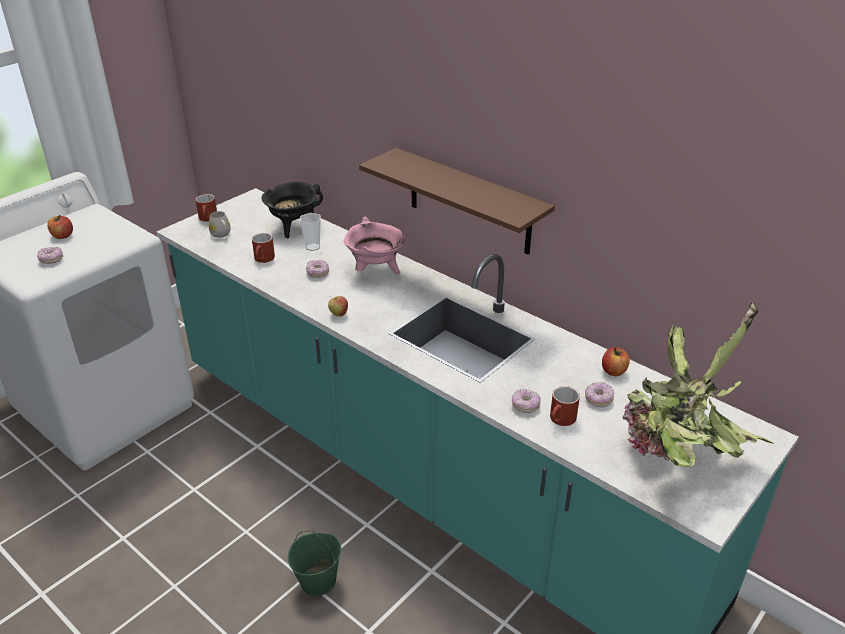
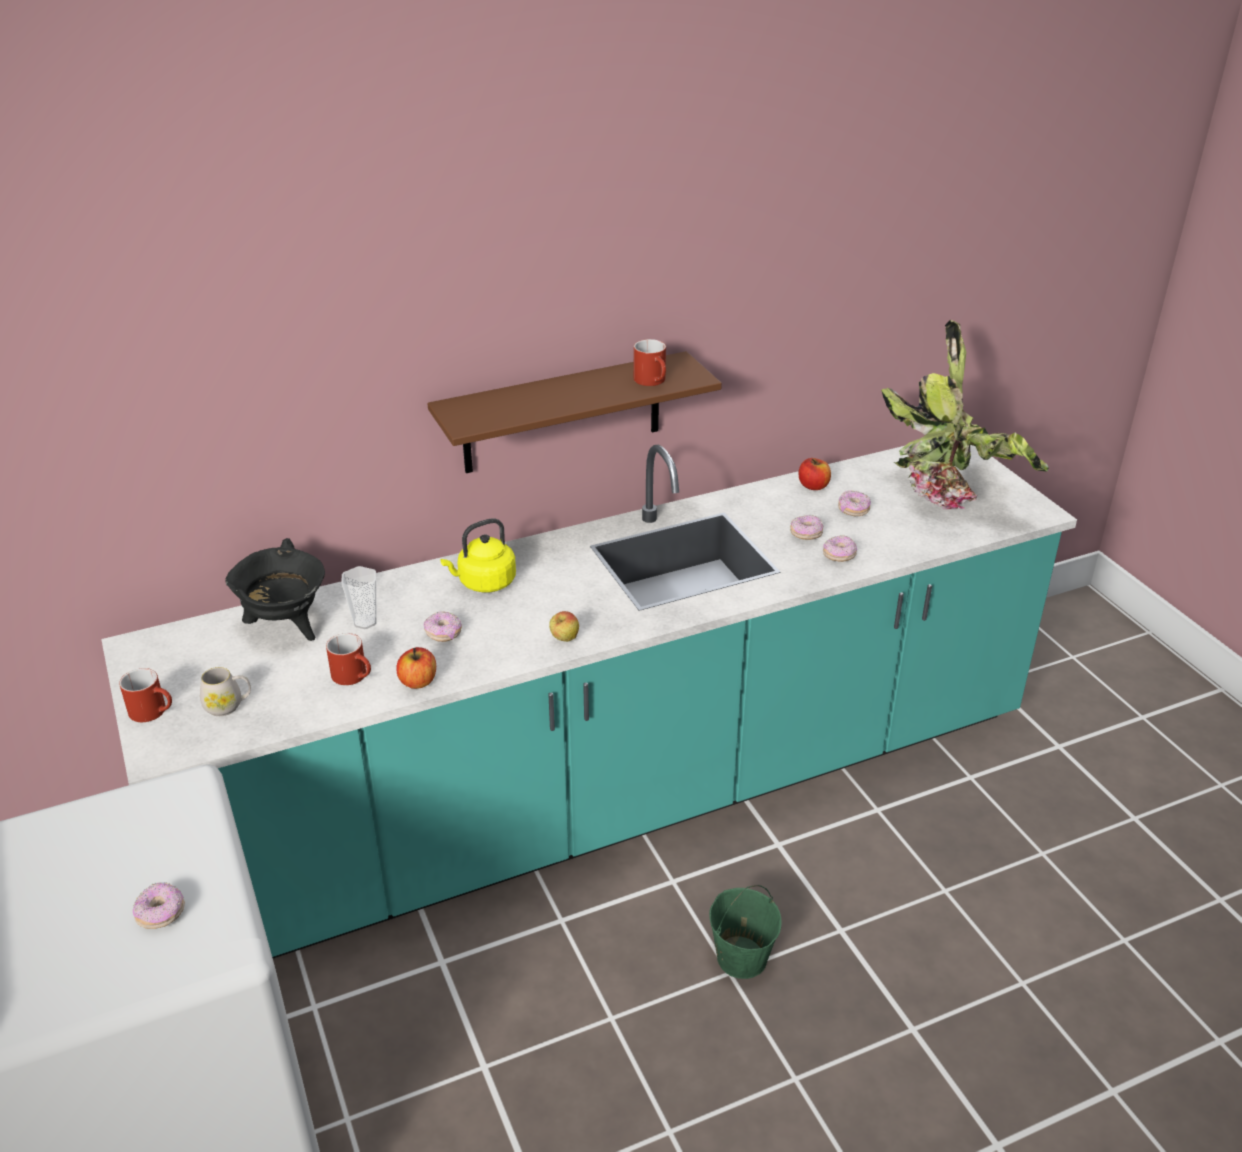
camera: 65 degrees left, 0 degrees up
(62, 236) = (74, 890): apple -> apple (418, 681)
(376, 271) = (484, 583): pink cooking pot -> yellow kettle
(540, 383) = (806, 534): none -> donut
(561, 420) = (874, 542): red mug -> red mug (653, 381)

